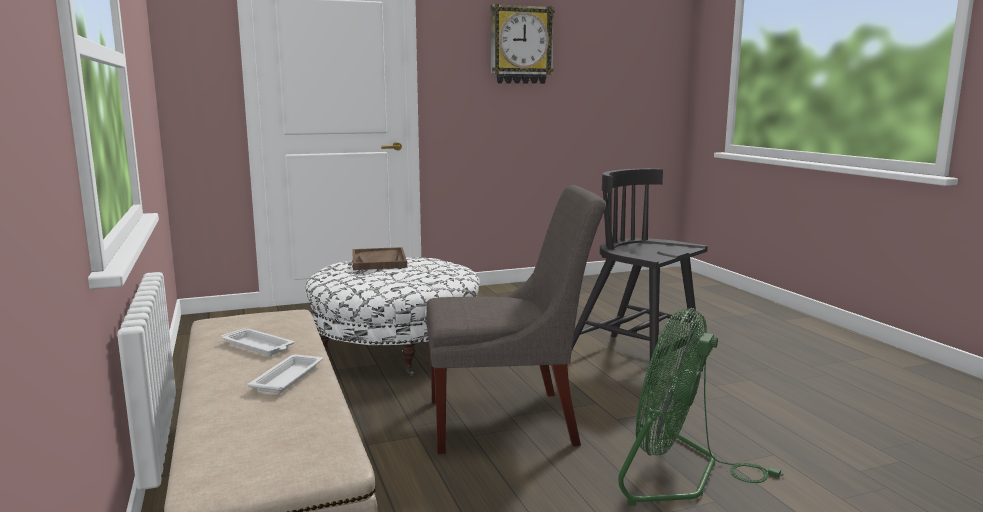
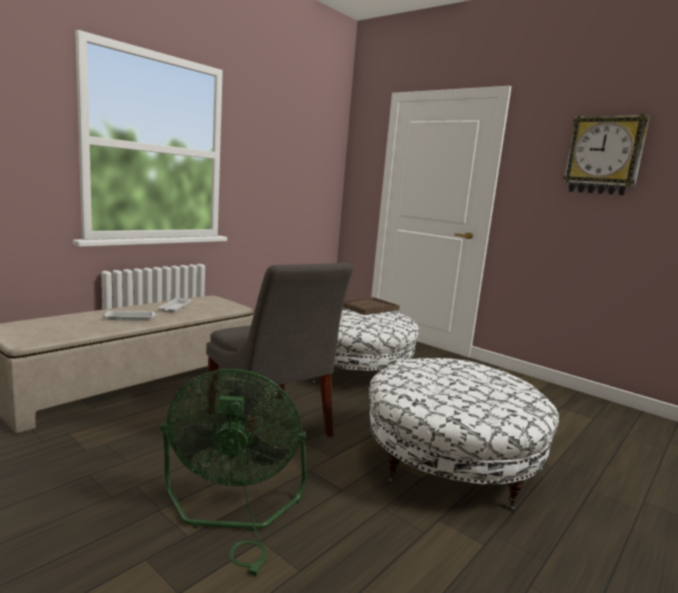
camera: 60 degrees right, 0 degrees up
(634, 359) = (450, 464): black chair -> white ottoman

